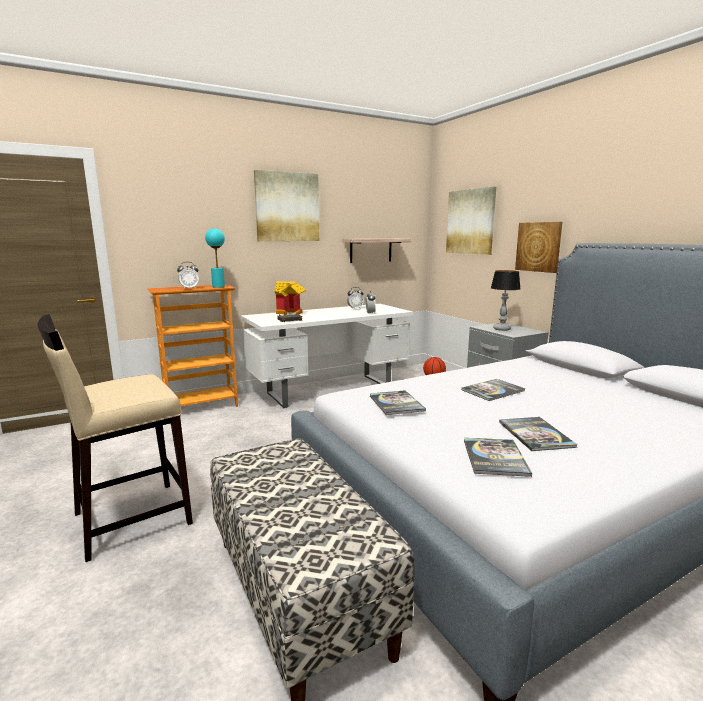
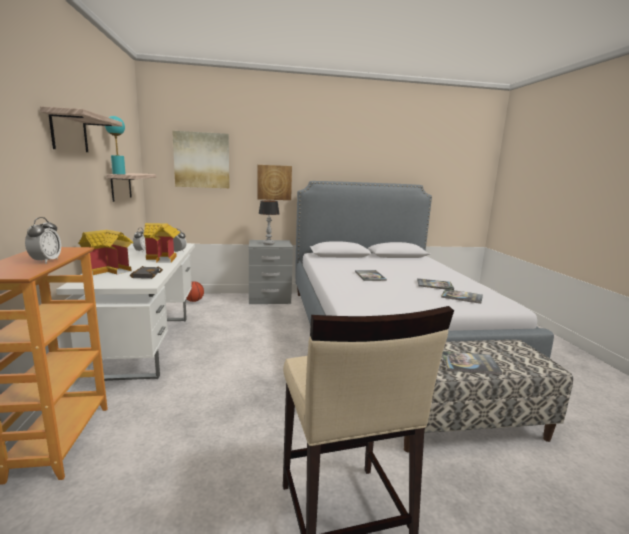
camera: 70 degrees left, 0 degrees up
(218, 286) = (65, 251): turquoise table lamp -> turquoise table lamp (118, 174)
(287, 207) = (69, 132): picture -> shelf
(341, 315) = (164, 259): none -> toy house
(396, 403) = (383, 297): book -> book (469, 363)

